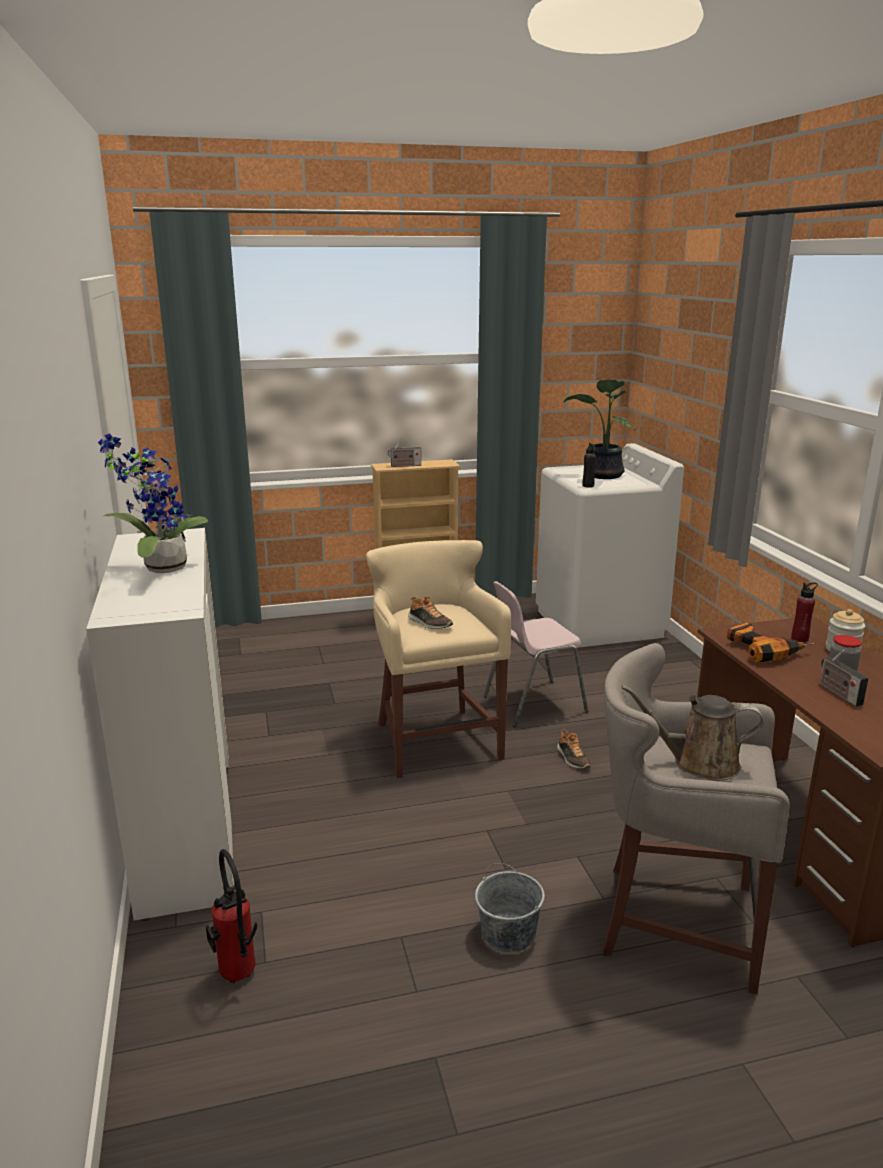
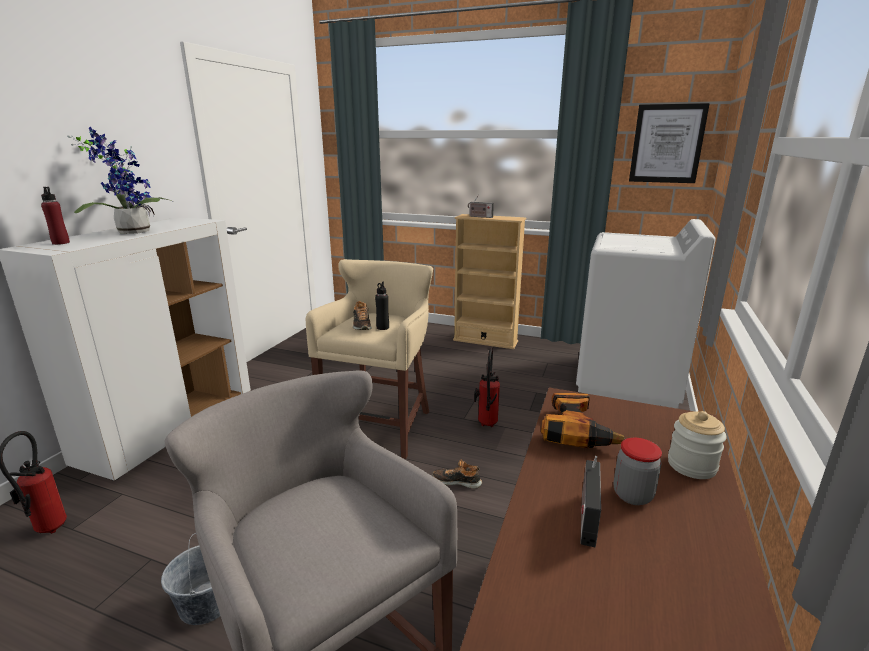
camera: 35 degrees right, 0 degrees up
(532, 704) = (486, 425): pink chair -> fire extinguisher
(572, 759) = (457, 481): shoe -> shoe turned 90 degrees clockwise
(583, 365) = (667, 144): none -> picture
(588, 486) = (608, 246): black bottle -> black bottle (382, 327)
(602, 476) = (640, 242): potted plant -> none
(699, 763) = (317, 522): brown watering can -> none
(799, 639) = (652, 434): red bottle -> red bottle (61, 243)

